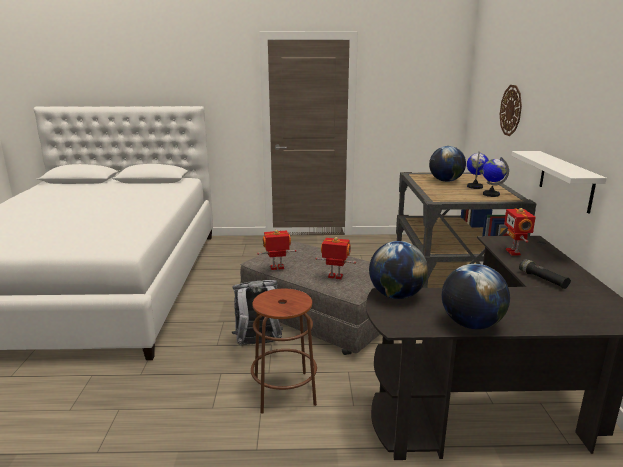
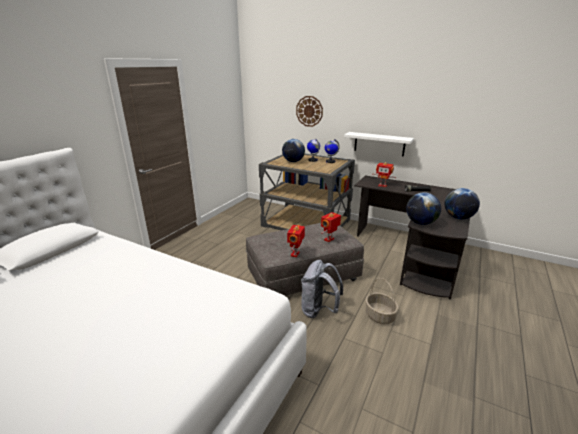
camera: 60 degrees left, 5 degrees up
(284, 391) = (379, 316): brown stool -> basket

